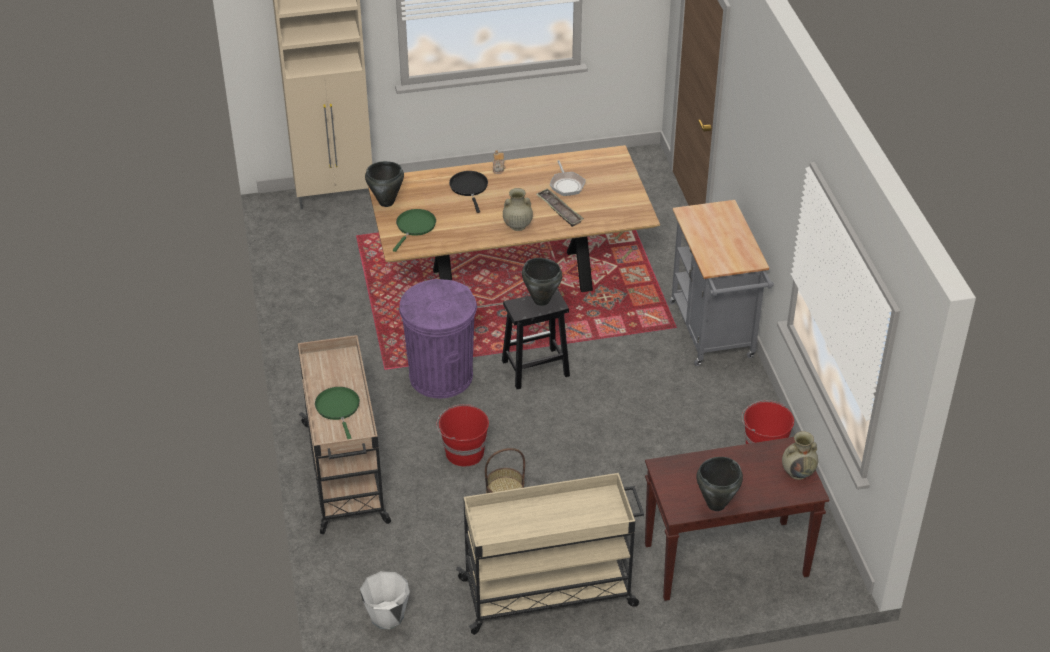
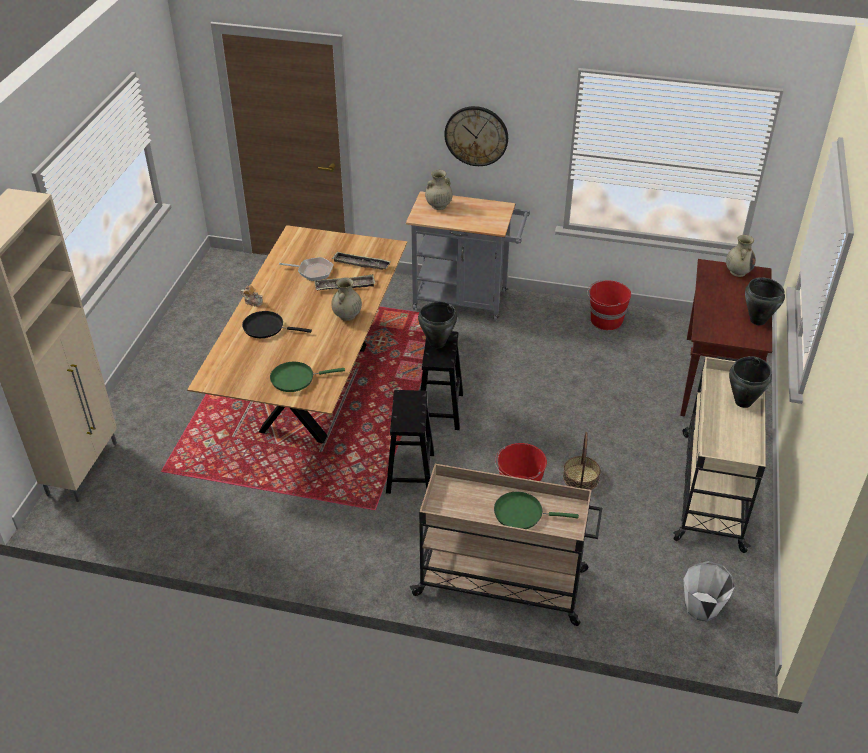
camera: 65 degrees left, 0 degrees up
(386, 202) = (241, 386): black cooking pot -> black cooking pot (743, 402)
(414, 227) = (296, 378): green frying pan -> green frying pan turned 60 degrees counterclockwise
(441, 376) = (410, 473): purple trash can -> black stool
(600, 208) = (361, 264): none -> tray
(718, 219) = (438, 206): none -> beige vase
(765, 174) = (476, 136): none -> wall clock

